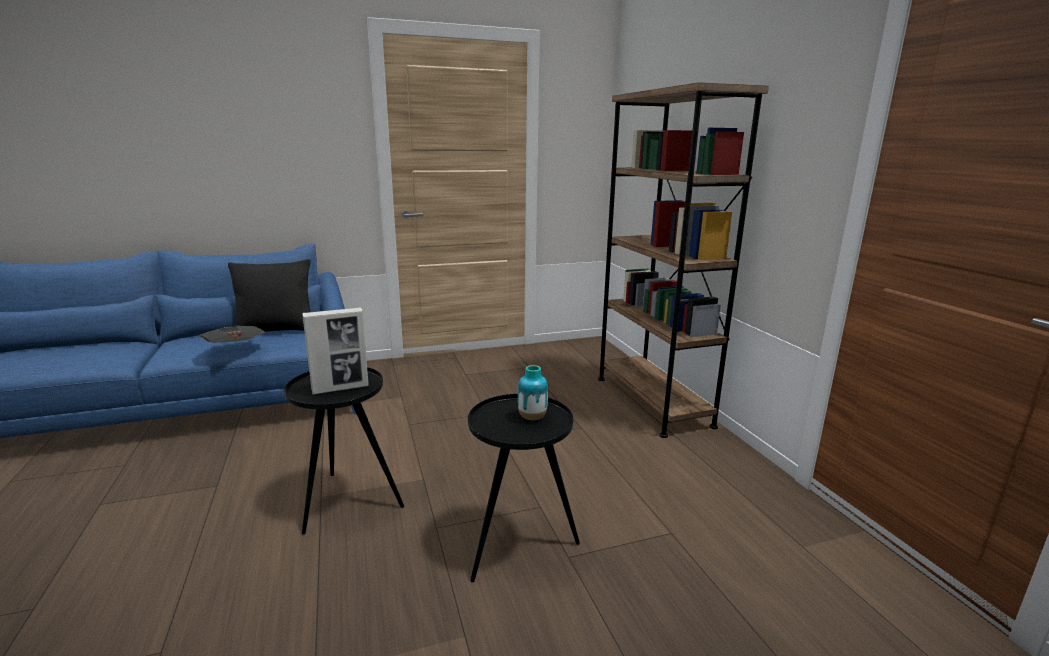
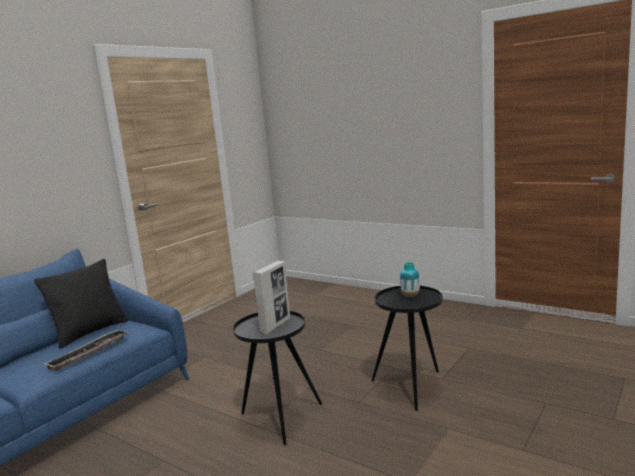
camera: 35 degrees left, 5 degrees down
(236, 350) = (89, 353): newspaper -> tray
(652, 401) = (369, 298): brown bookcase -> none

